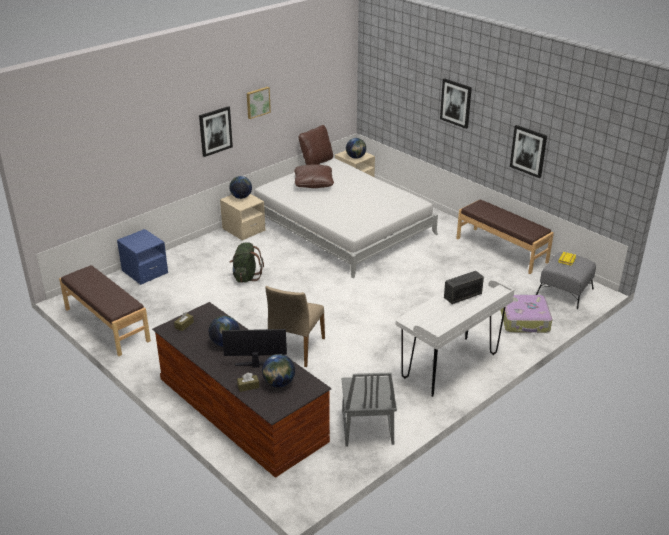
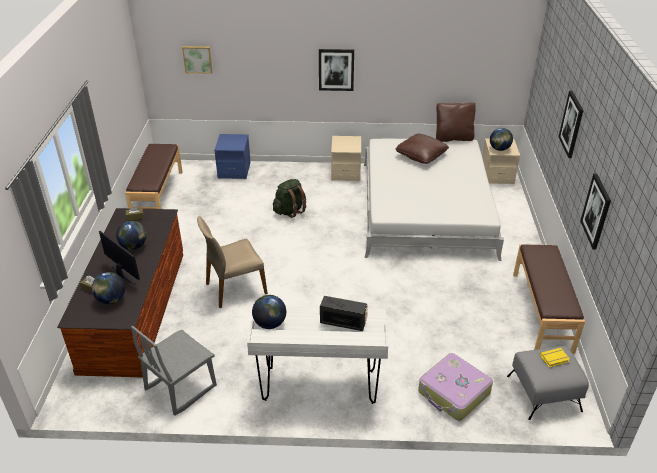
camera: 45 degrees right, 5 degrees up
(241, 197) = (349, 141): globe -> globe (270, 323)
(257, 102) = (391, 55): picture -> picture (197, 59)

